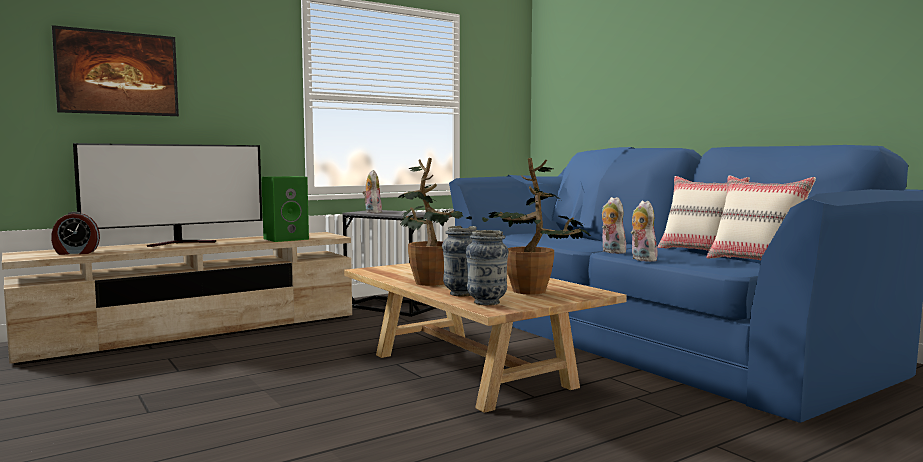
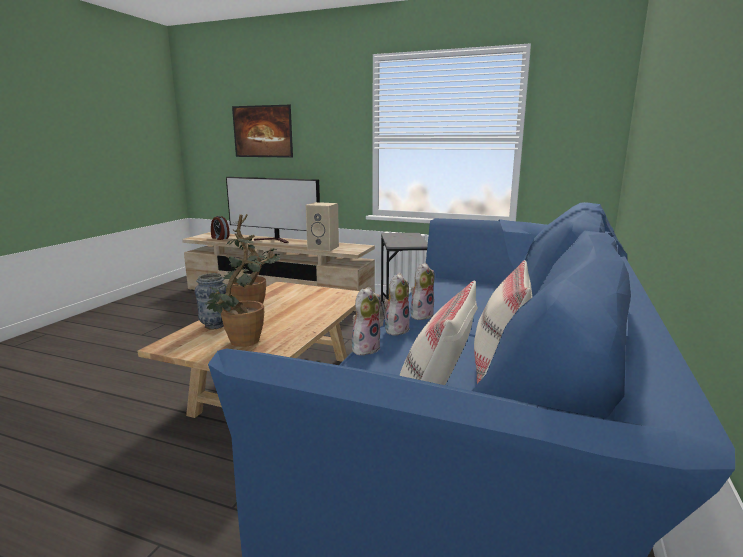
camera: 55 degrees right, 10 degrees up
(286, 239) = (324, 247): green speaker -> beige speaker
(372, 212) = (393, 236): plush toy -> plush toy (421, 315)
(487, 302) = (186, 339): vase -> none

